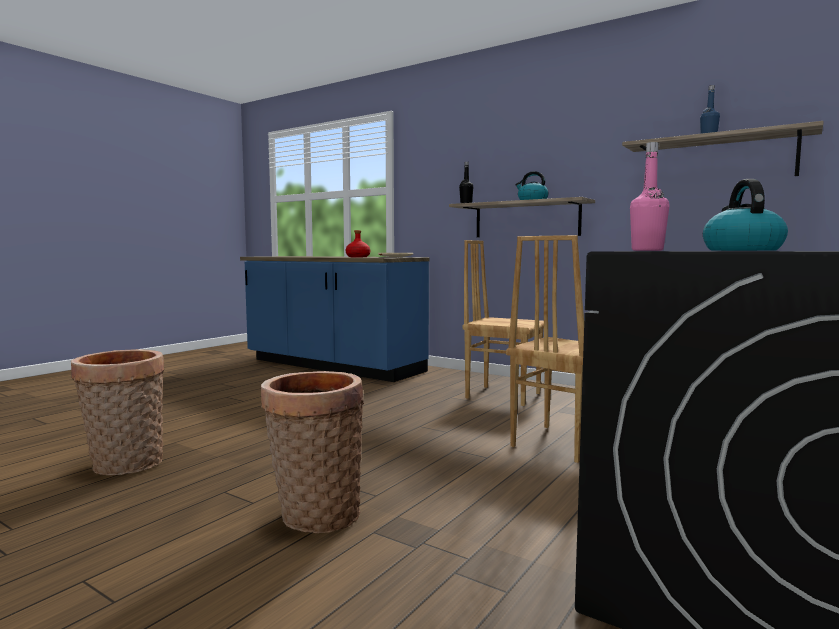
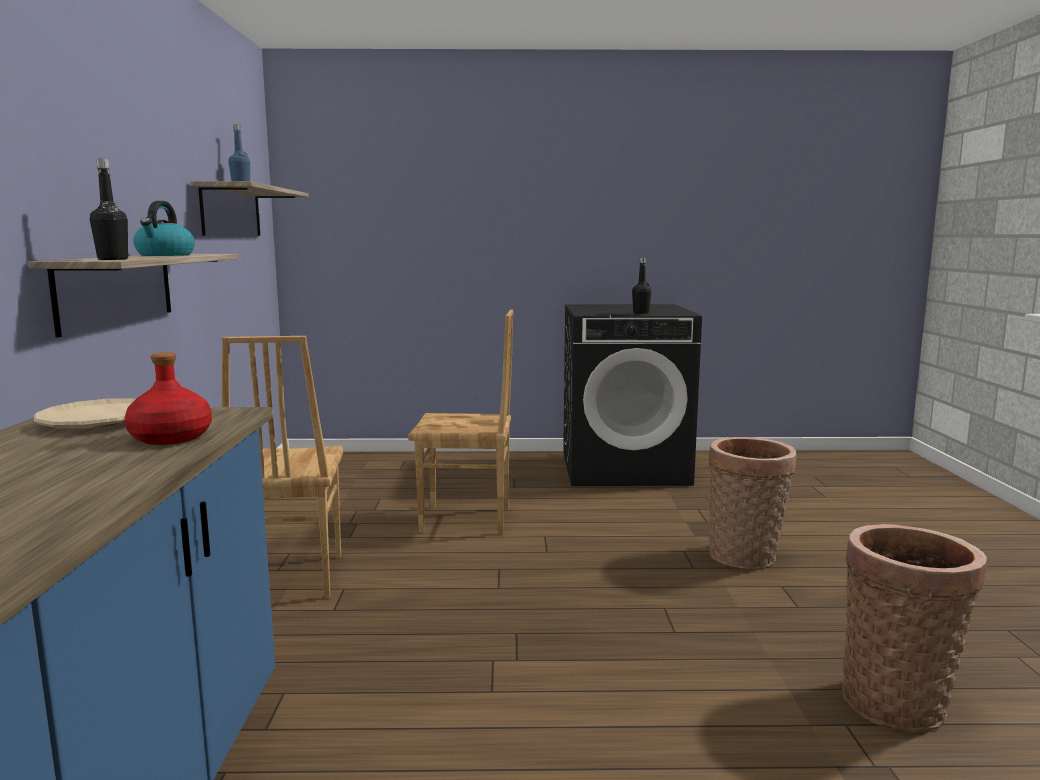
camera: 125 degrees left, 5 degrees up
(647, 250) = (641, 313): pink bottle -> black bottle
(741, 250) = (608, 309): kettle -> none

